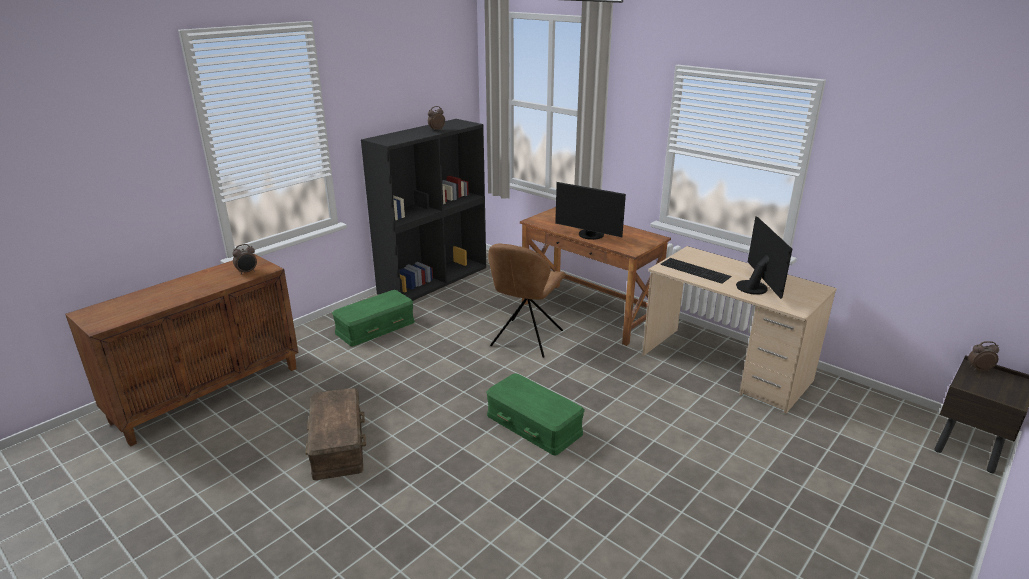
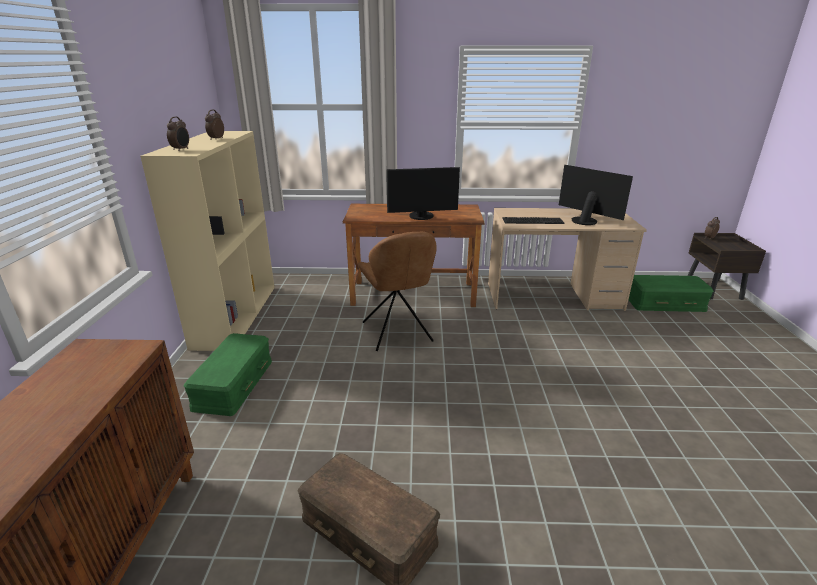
camera: 40 degrees left, 0 degrees up
(247, 272) = (109, 364): alarm clock -> alarm clock (181, 149)
(433, 279) = (235, 314): black bookcase -> beige bookcase
(533, 425) = (508, 399): green storage box -> green storage box (665, 303)

